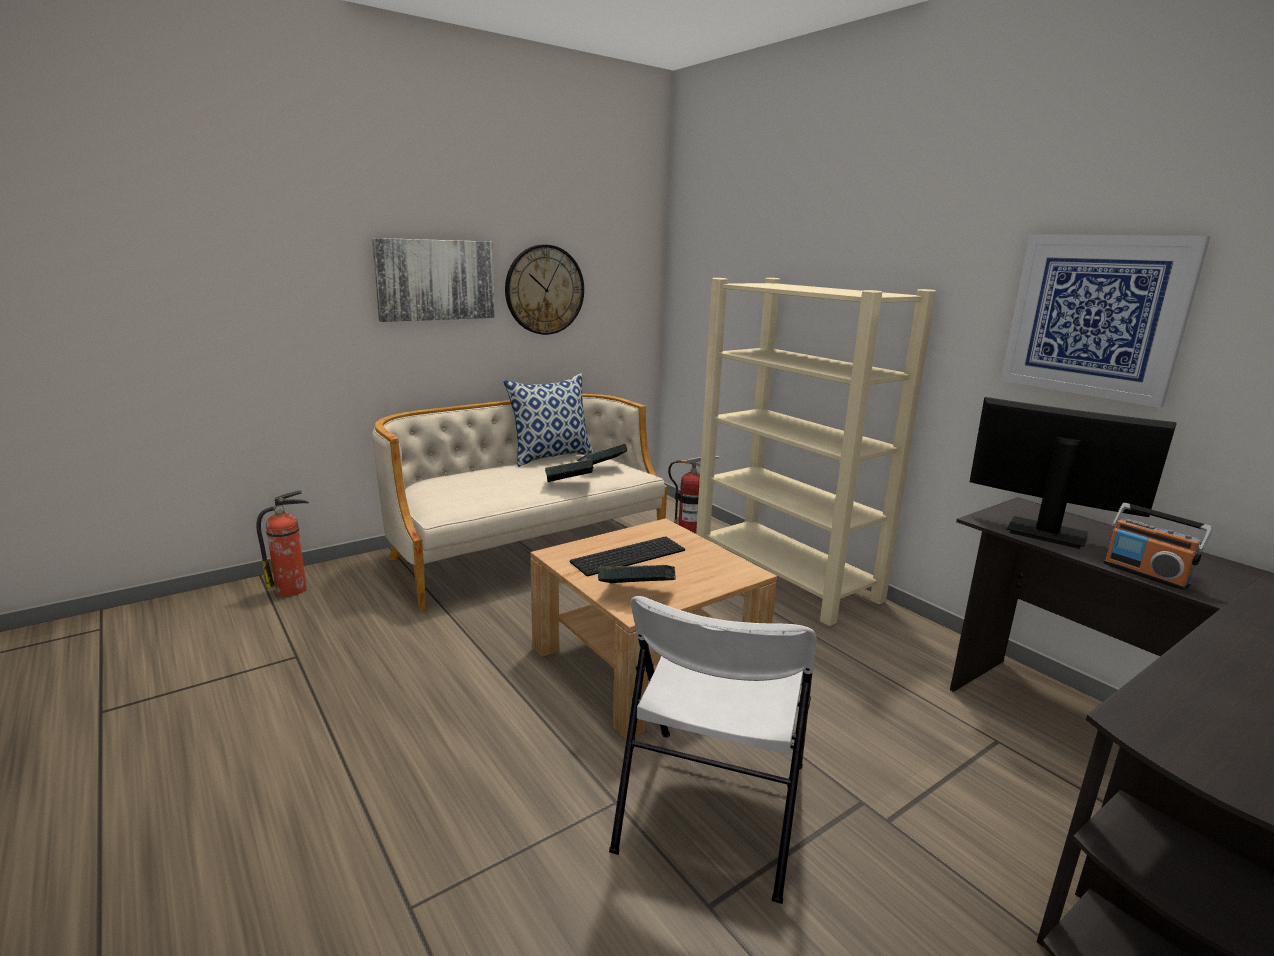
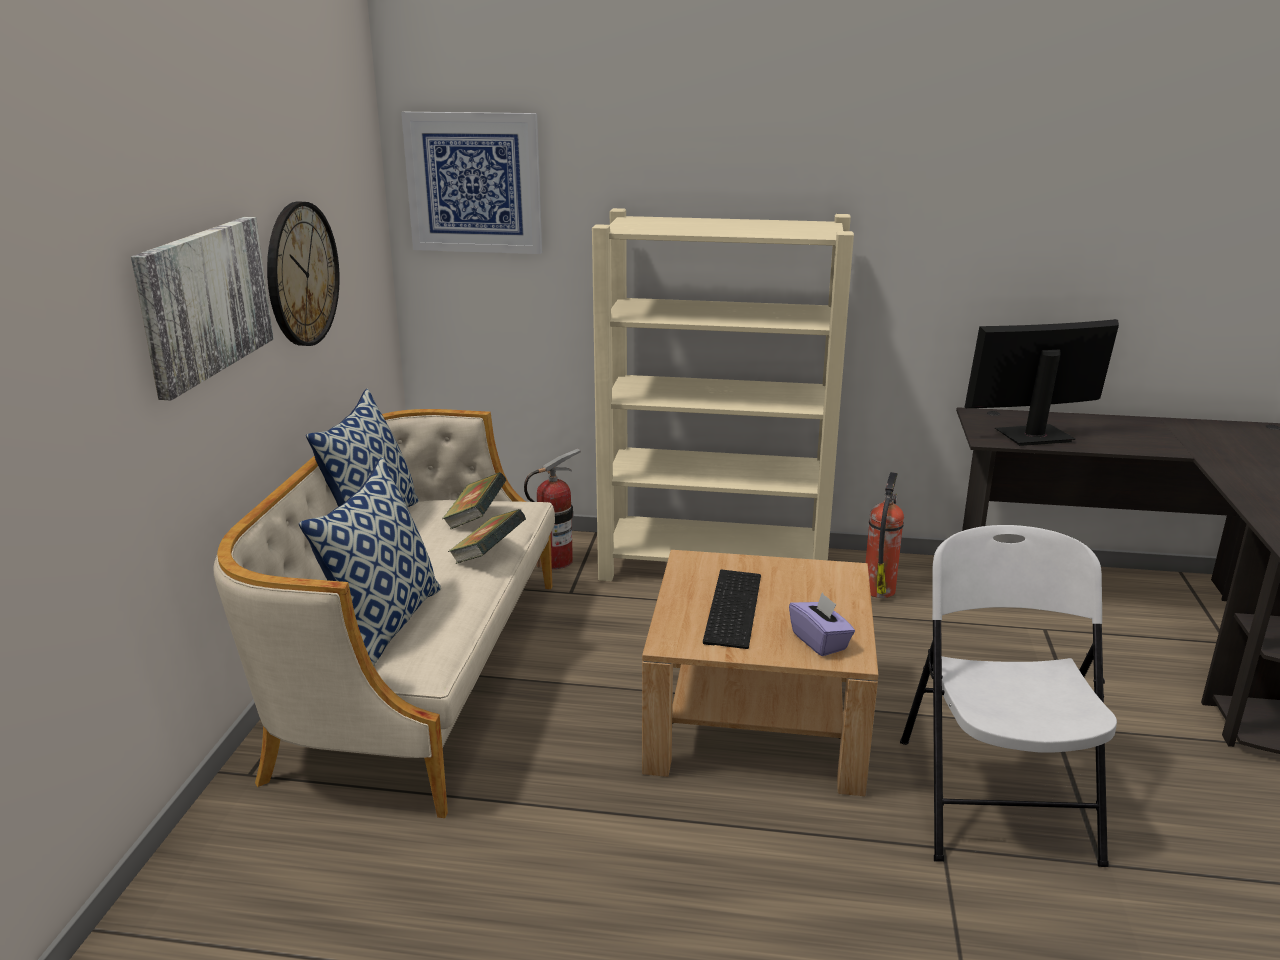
camera: 45 degrees left, 5 degrees up
(293, 589) = (203, 909): fire extinguisher -> fire extinguisher (879, 589)
(464, 490) = (384, 623): none -> pillow
(636, 594) = (820, 641): book -> purple tissue box
(712, 807) = (996, 799): white chair -> white chair turned 150 degrees counterclockwise
(1095, 316) = (1010, 230): picture -> picture (474, 183)
(1145, 574) = (1130, 448): radio -> none

